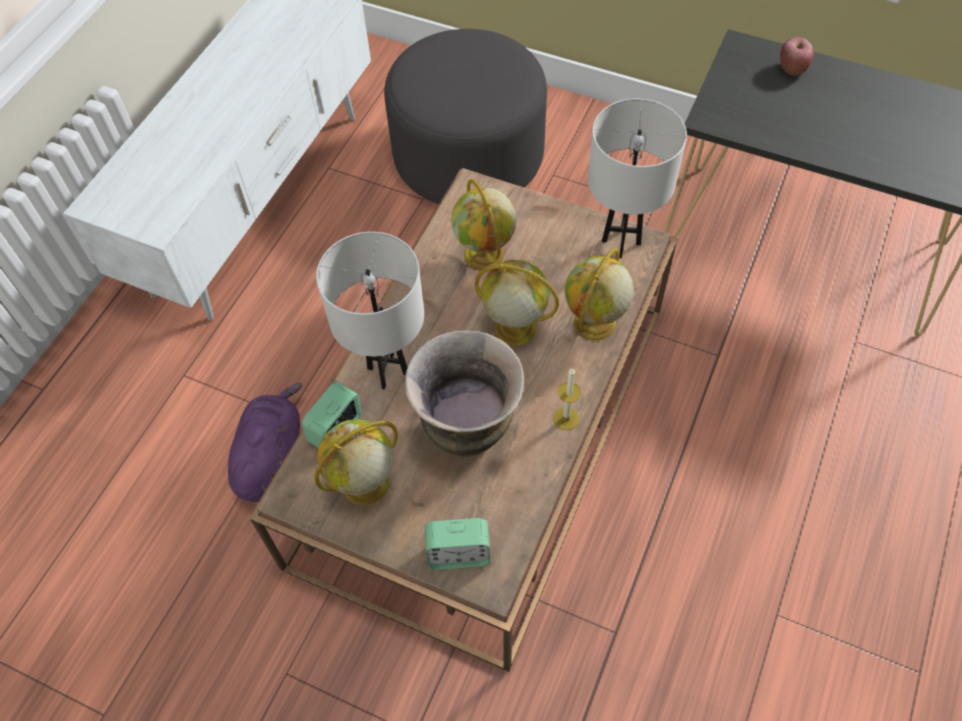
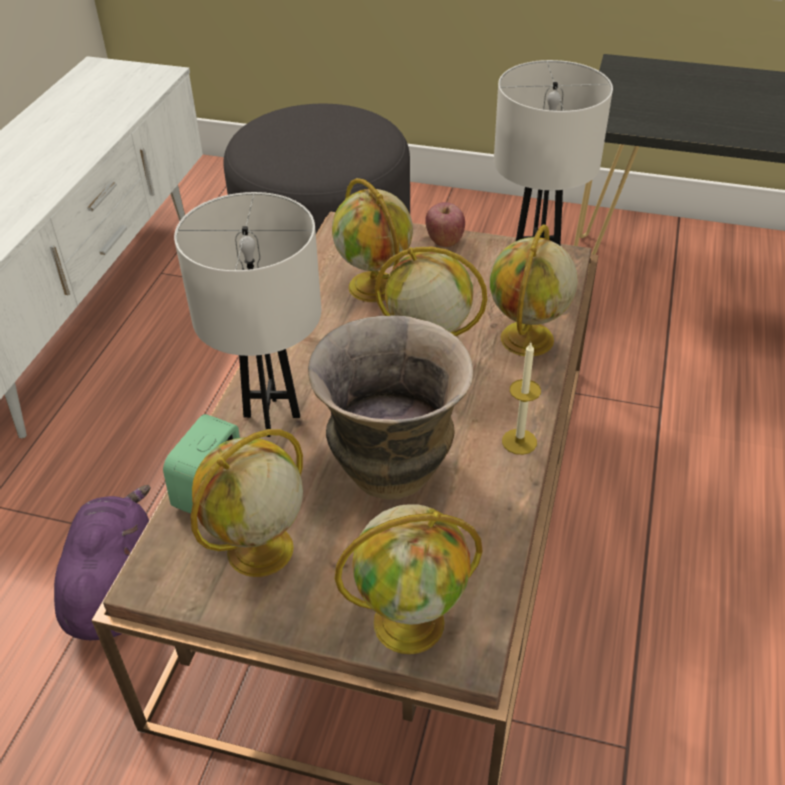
camera: 10 degrees left, 15 degrees down
(459, 554) = (411, 621): alarm clock -> globe
(792, 68) = (684, 77): apple -> apple (444, 240)

